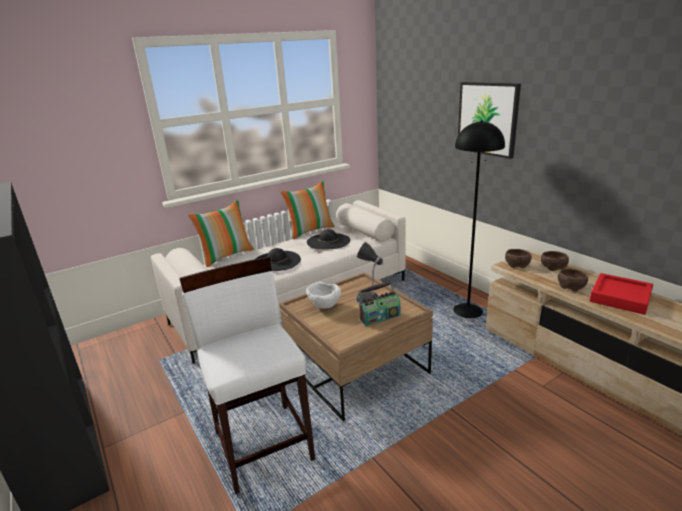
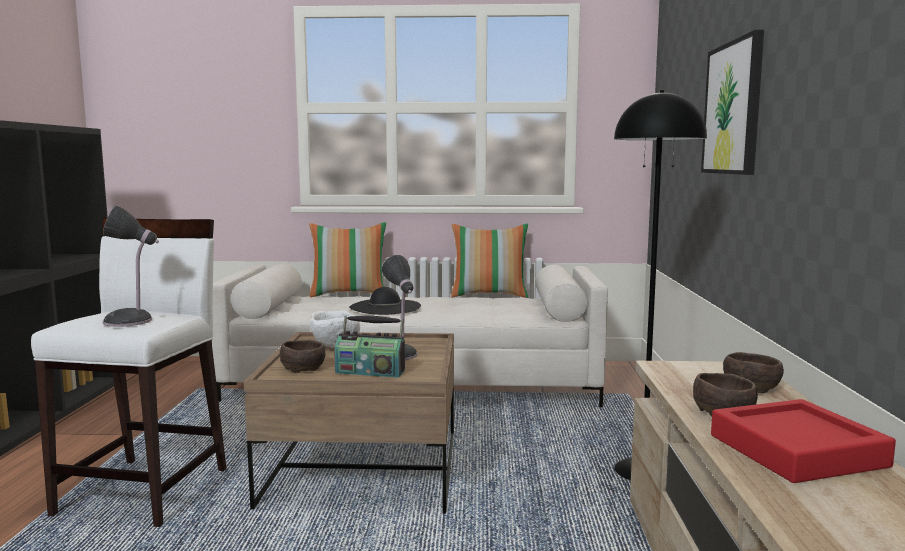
camera: 35 degrees right, 15 degrees down
(264, 348) = (131, 321): none -> table lamp
(328, 241) = (484, 305): black hat -> none
(516, 264) = (685, 369): brown bowl -> brown bowl (304, 368)

